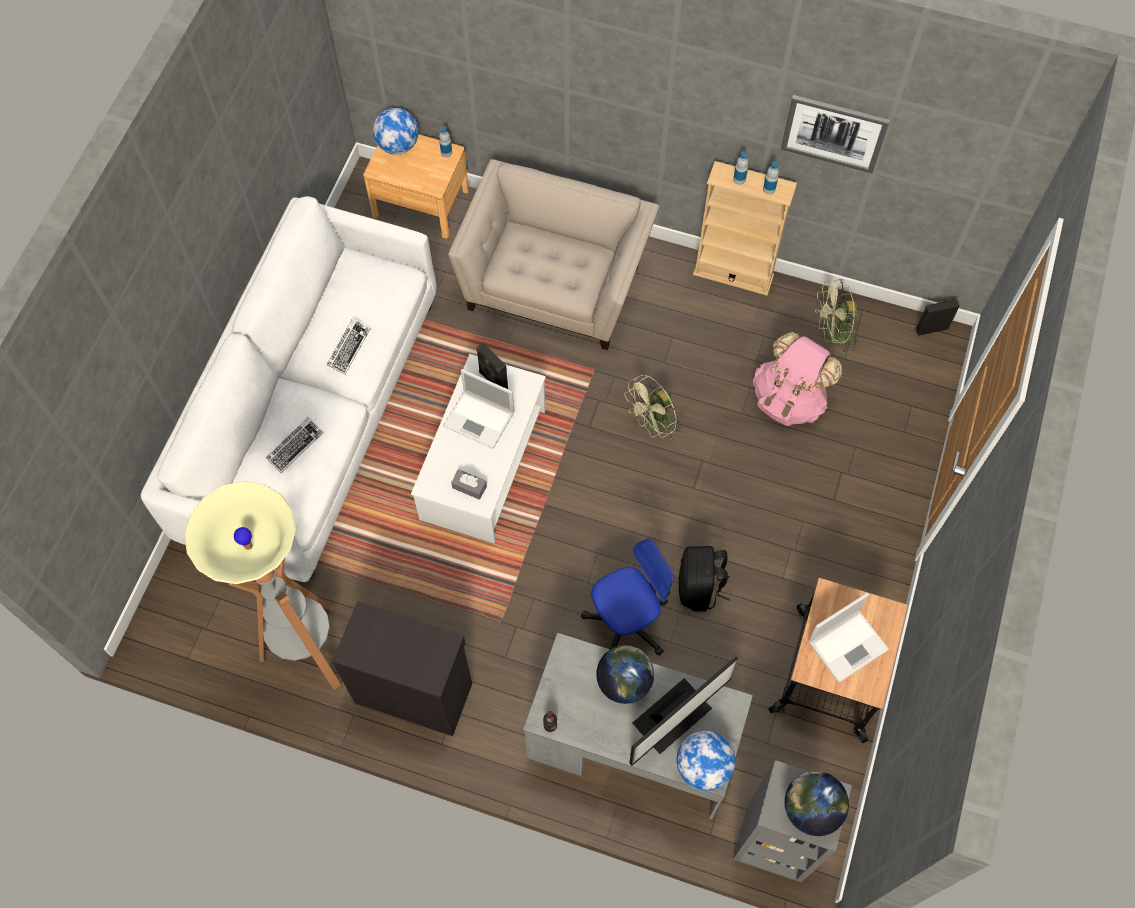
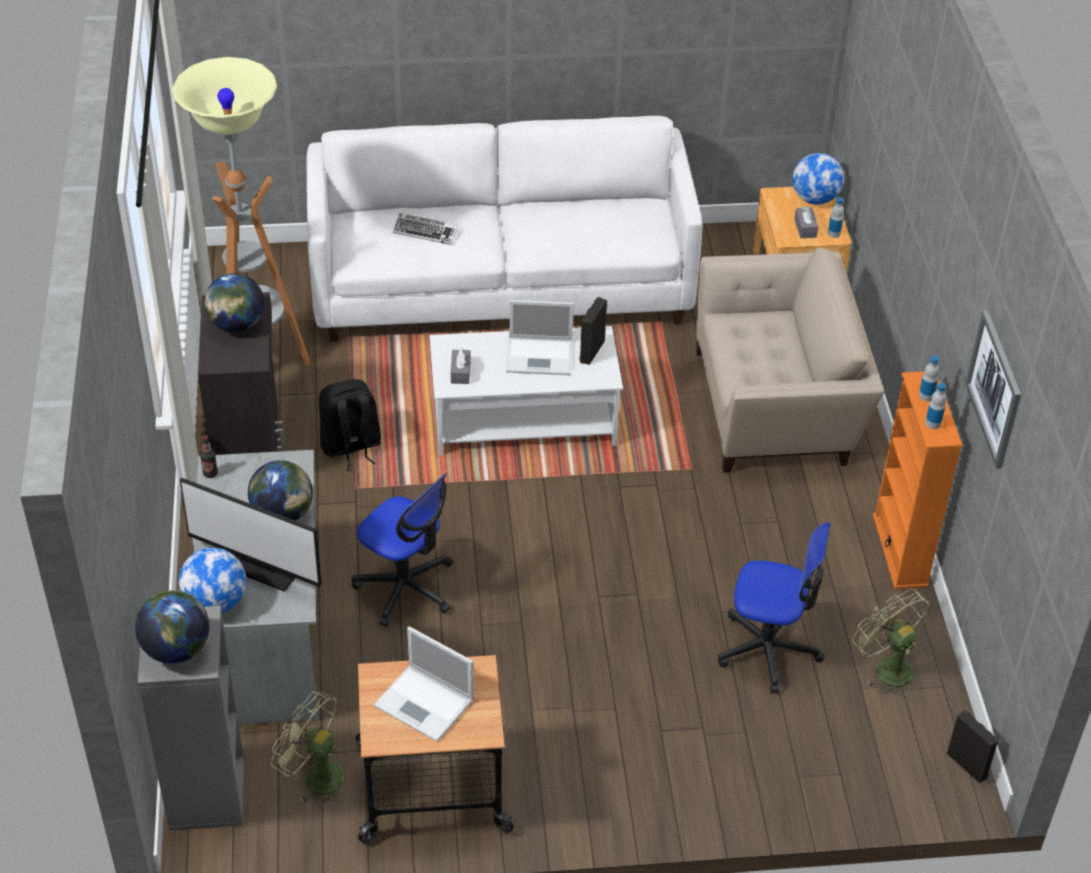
camera: 65 degrees right, 20 degrees down
(348, 348) = (552, 233): keyboard -> none
(389, 643) = (236, 325): none -> globe
(429, 168) = (805, 228): none -> grey tissue box
(480, 419) = (541, 356): laptop -> laptop turned 90 degrees counterclockwise
(654, 425) = (655, 539): green fan -> green fan (315, 776)
(699, 588) = (478, 637): black backpack -> black backpack (351, 447)
(733, 274) = (900, 550): beige bookcase -> orange bookcase
(789, 399) = (768, 649): pink backpack -> office chair

